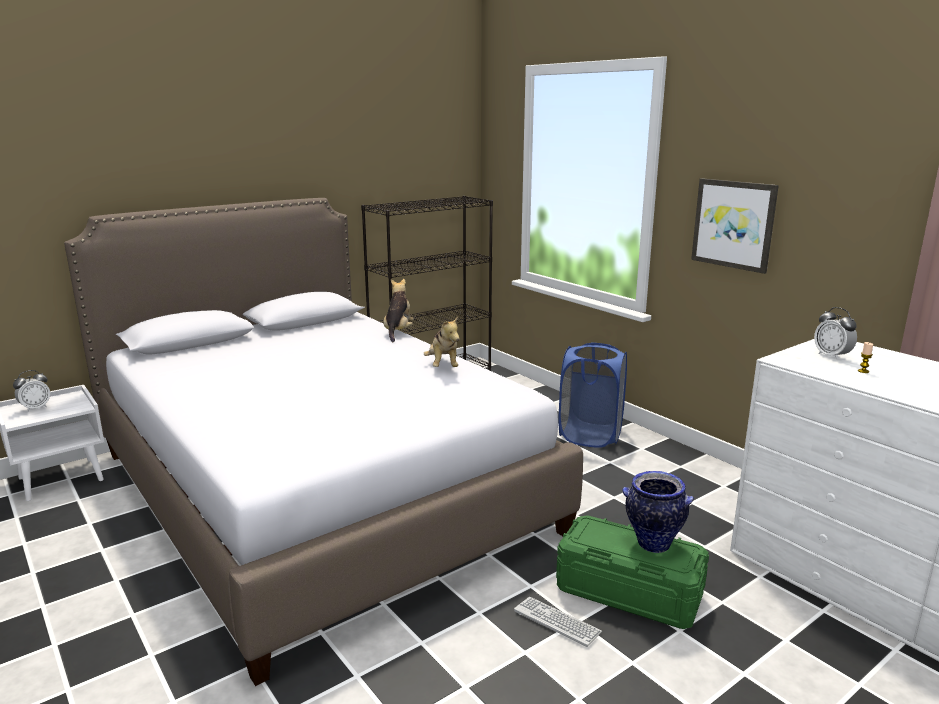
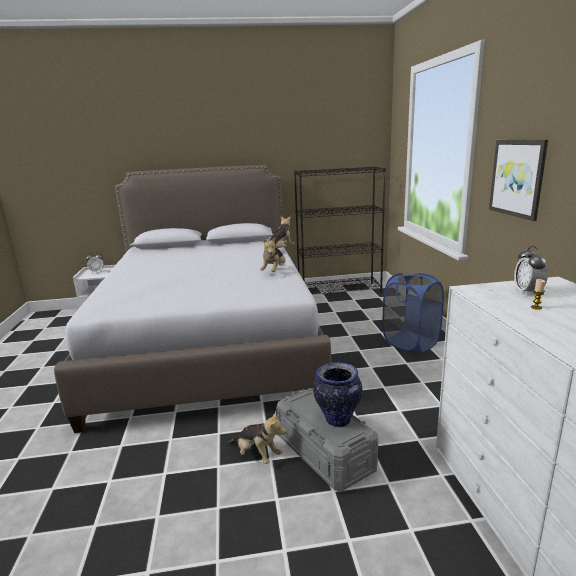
camera: 30 degrees right, 0 degrees up
(557, 622) = (257, 455): keyboard -> plush toy
(629, 592) = (324, 452): green storage box -> grey storage box

